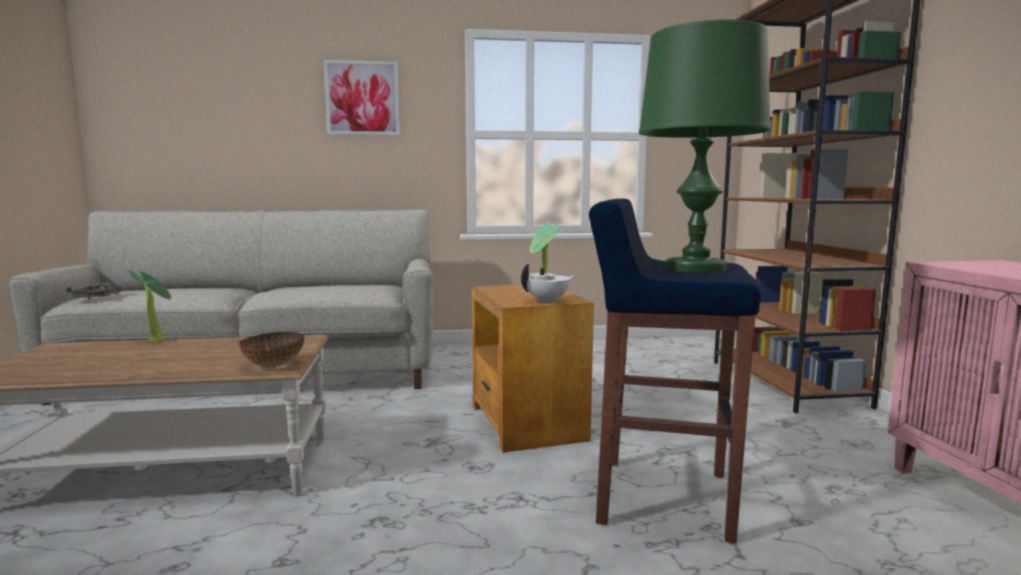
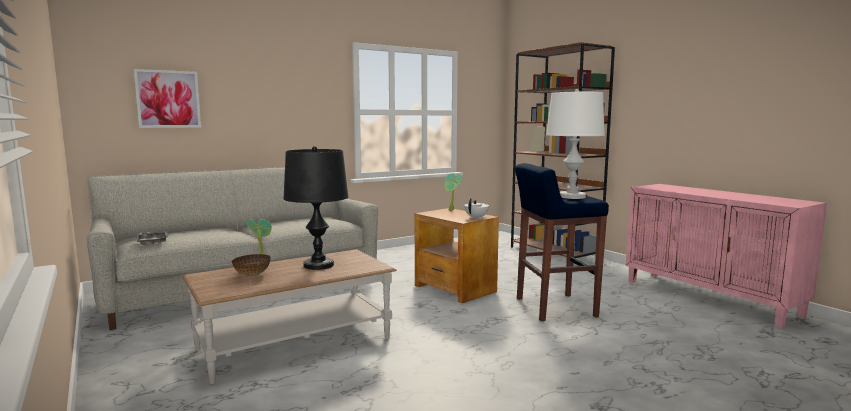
camera: 25 degrees left, 0 degrees up
(213, 353) = (319, 265): none -> black table lamp
(273, 365) = (372, 266): bowl -> bowl (251, 275)
(362, 98) = (286, 87): picture -> picture (168, 99)
(695, 269) = (572, 197): green table lamp -> white table lamp

